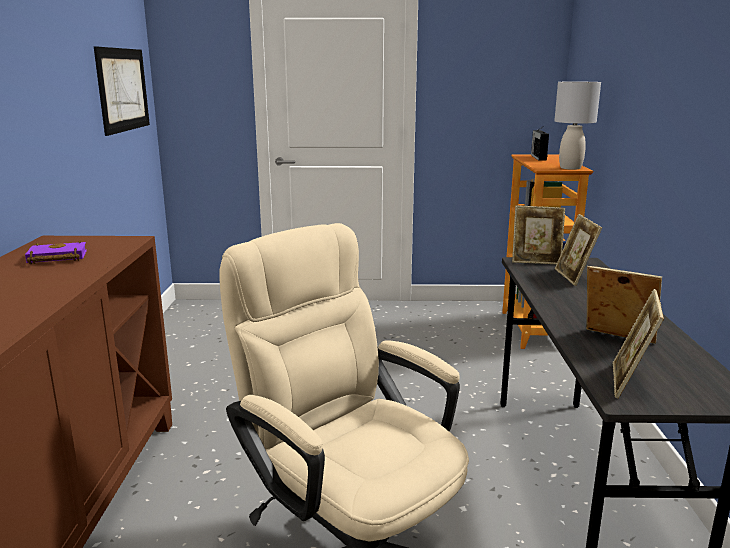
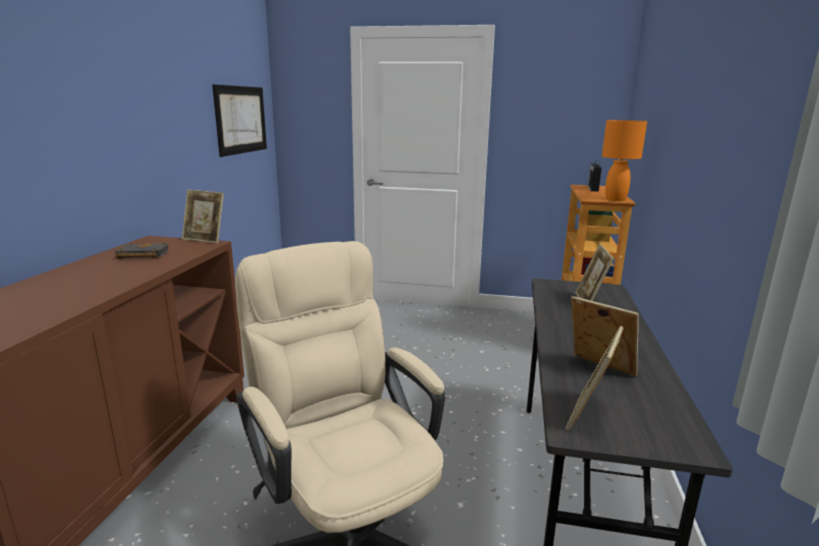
camera: 10 degrees right, 0 degrees up
(55, 258) = (141, 255): purple book -> black book
(536, 261) = (562, 284): picture frame -> picture frame (205, 239)
(570, 168) = (615, 199): grey table lamp -> orange table lamp

